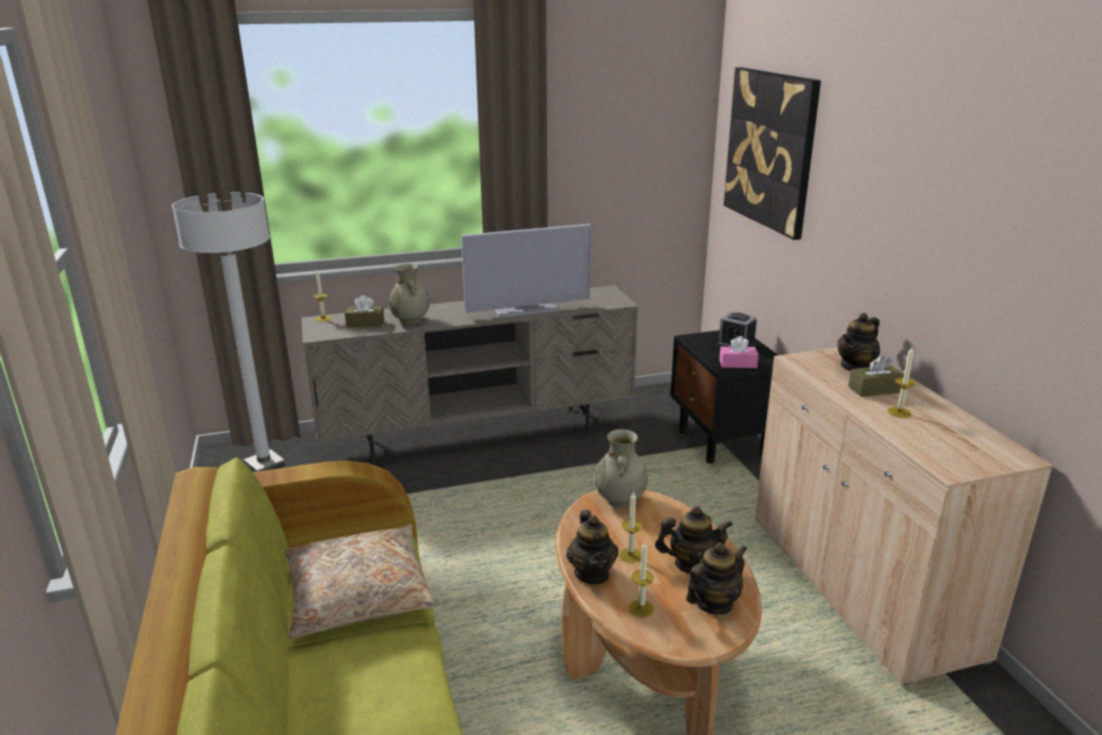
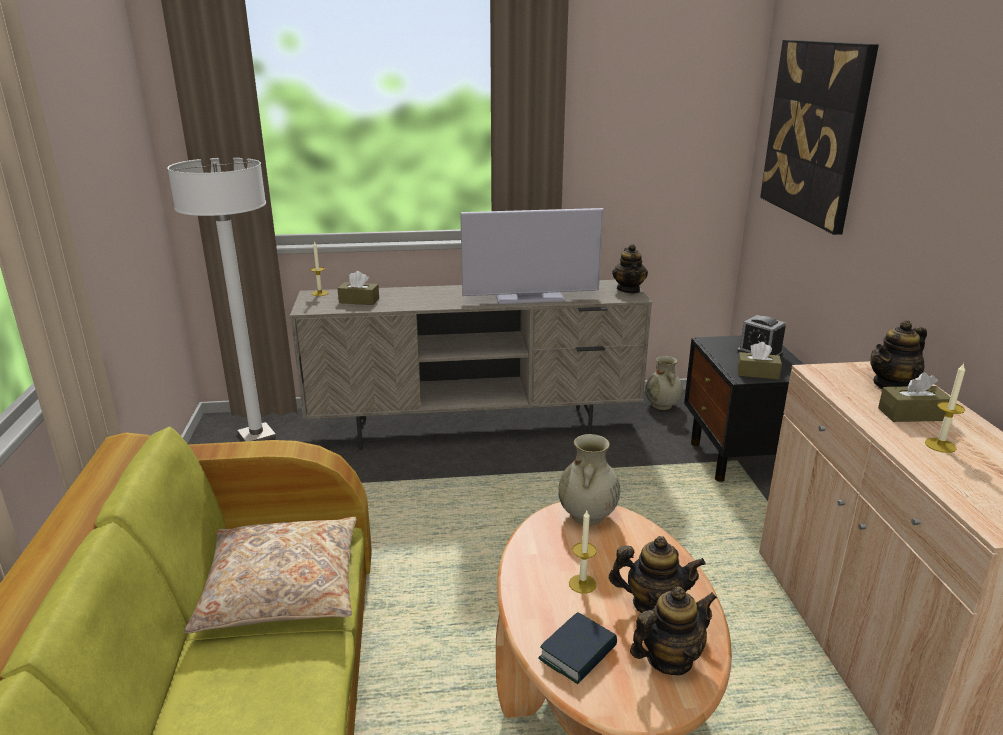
camera: 10 degrees right, 0 degrees up
(410, 321) = (405, 301): beige vase -> beige vase (662, 405)
(592, 573) = (531, 601): teapot -> teapot (629, 290)
(641, 608) = (578, 653): candle -> book
(738, 364) = (757, 373): pink tissue box -> brown tissue box

